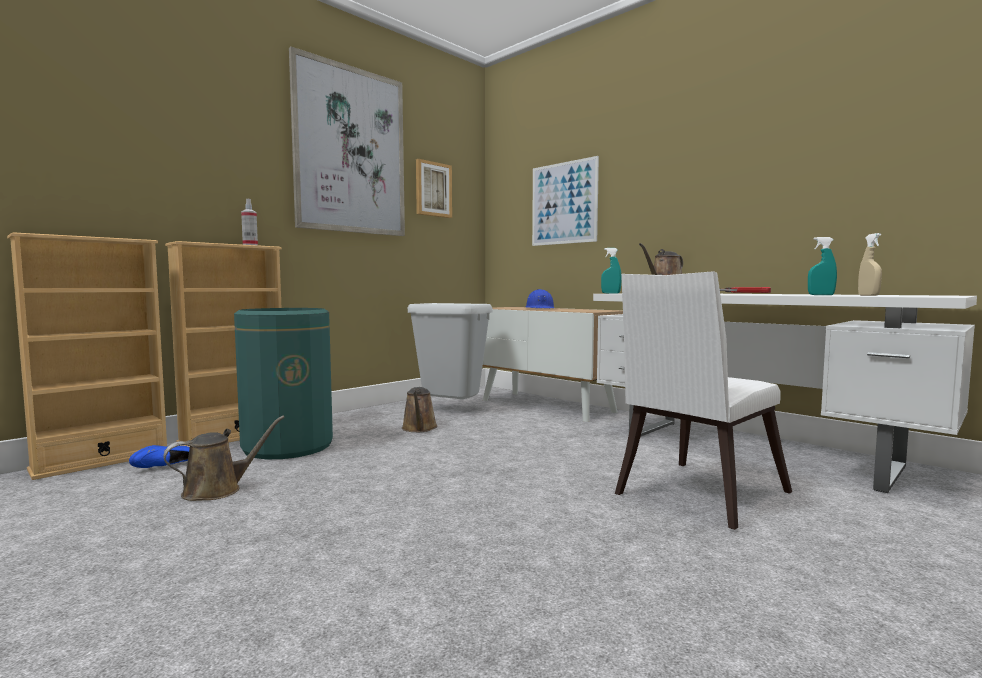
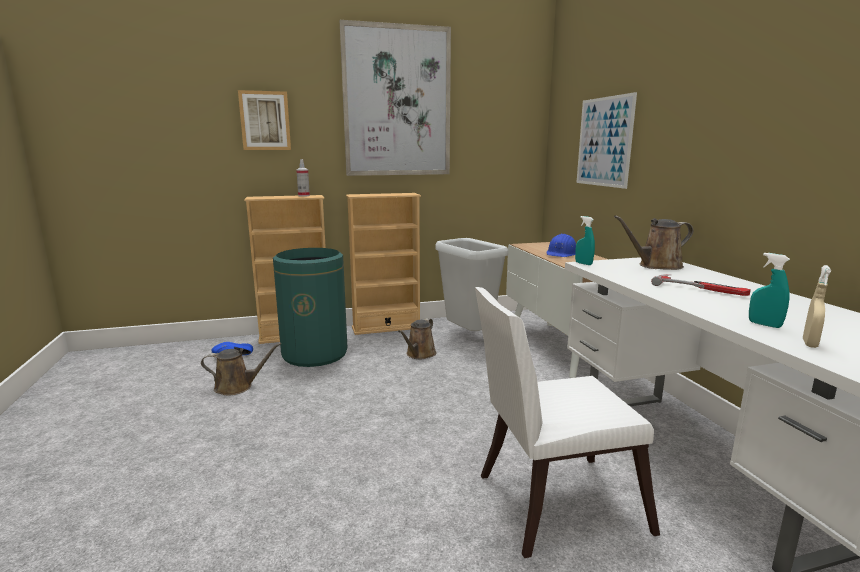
camera: 30 degrees right, 10 degrees up
(102, 461) = (210, 343): beige bookcase -> beige bookcase (386, 327)
(433, 189) = (484, 126): picture -> picture (265, 121)

